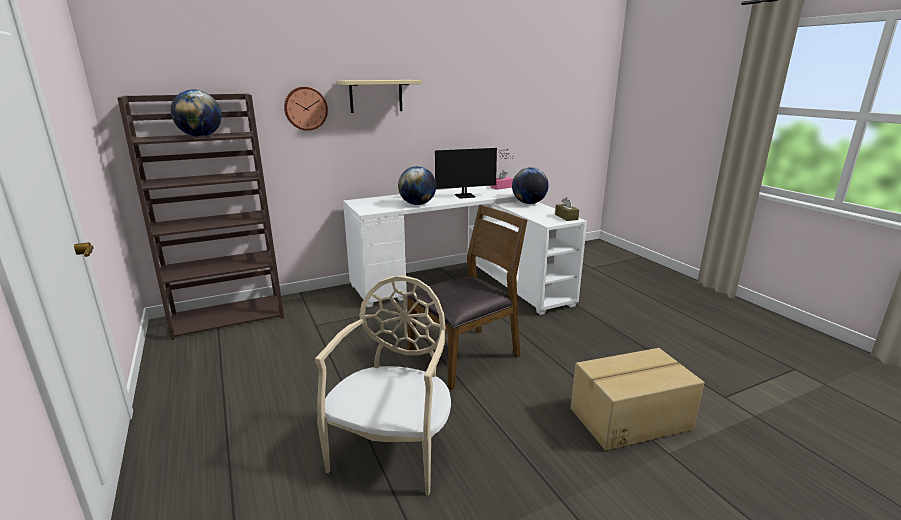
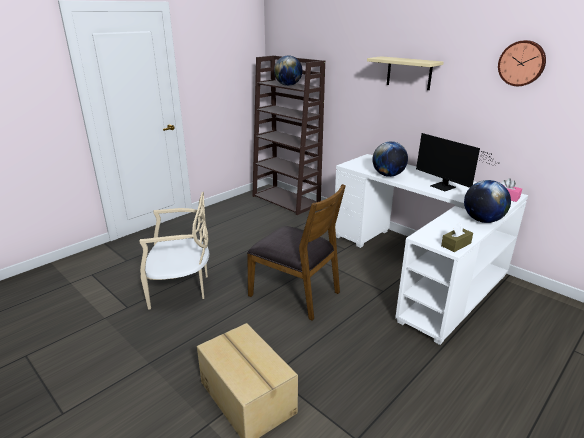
camera: 70 degrees right, 5 degrees up
(305, 108) = (357, 76): wall clock -> wall clock (522, 63)

